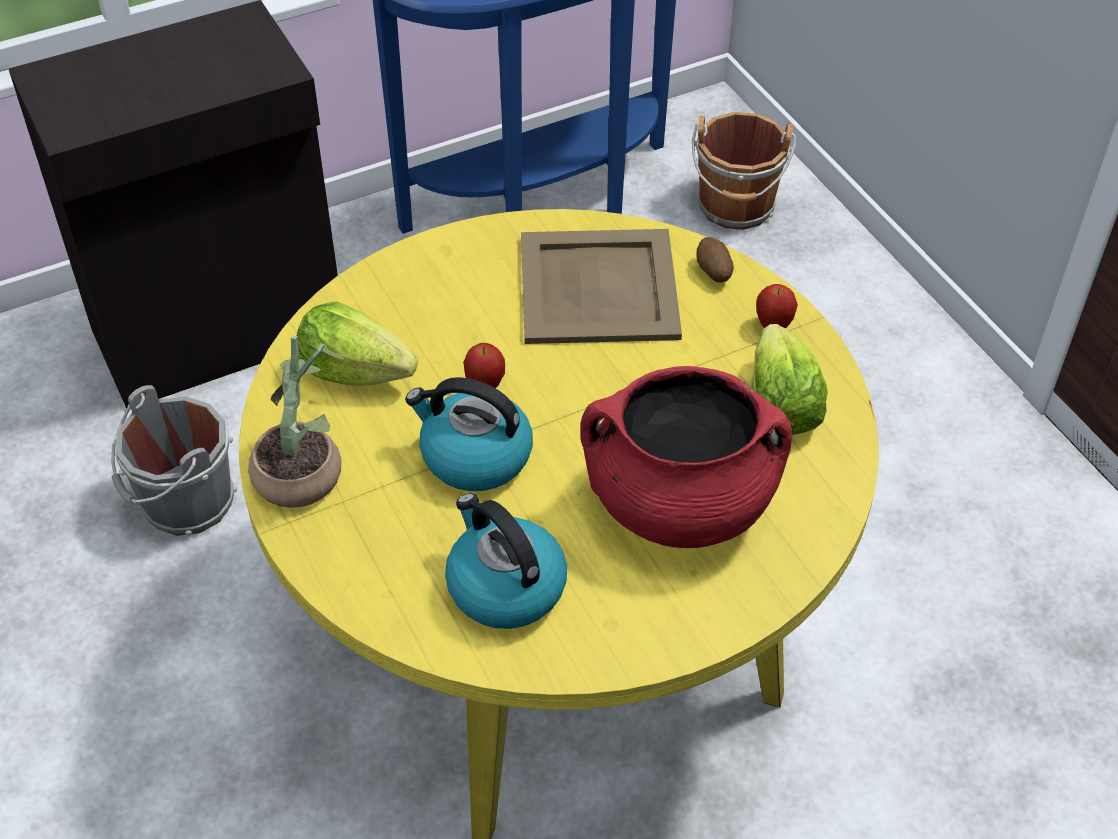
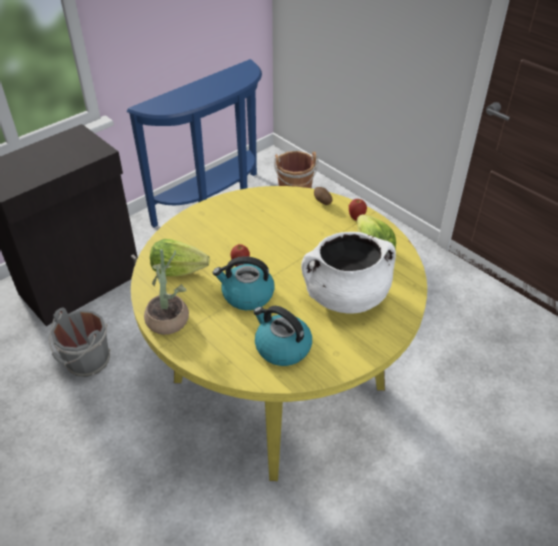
camera: 15 degrees left, 5 degrees down
(600, 288) = (276, 216): beige tray -> none
(679, 503) = (345, 296): red cooking pot -> white cooking pot

